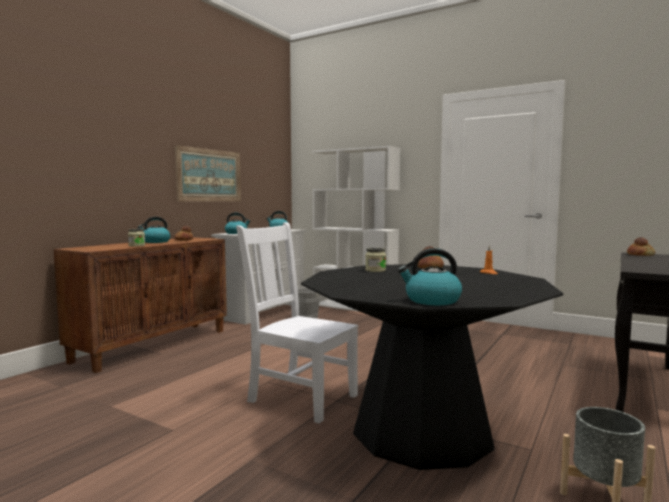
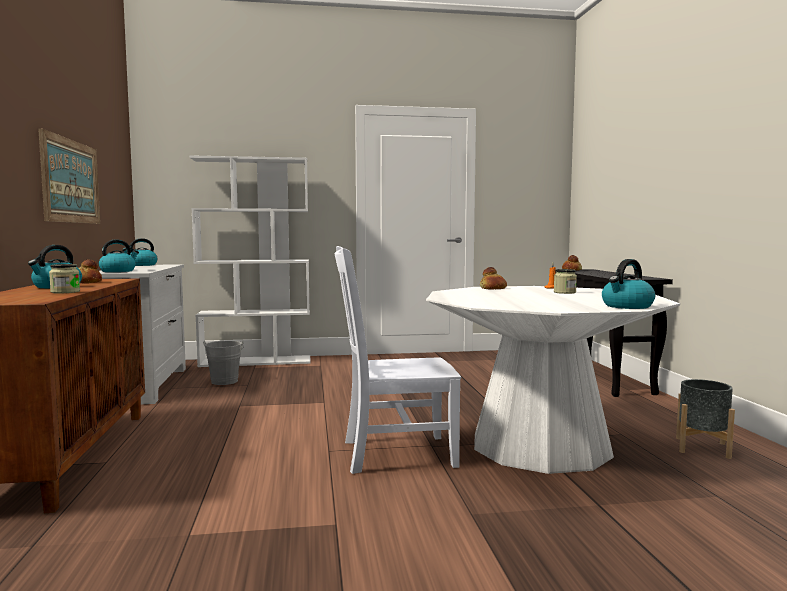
camera: 40 degrees left, 0 degrees up
(375, 270) = (468, 294): jar -> jar (564, 292)
(422, 430) = (540, 445): black dining table -> white dining table

